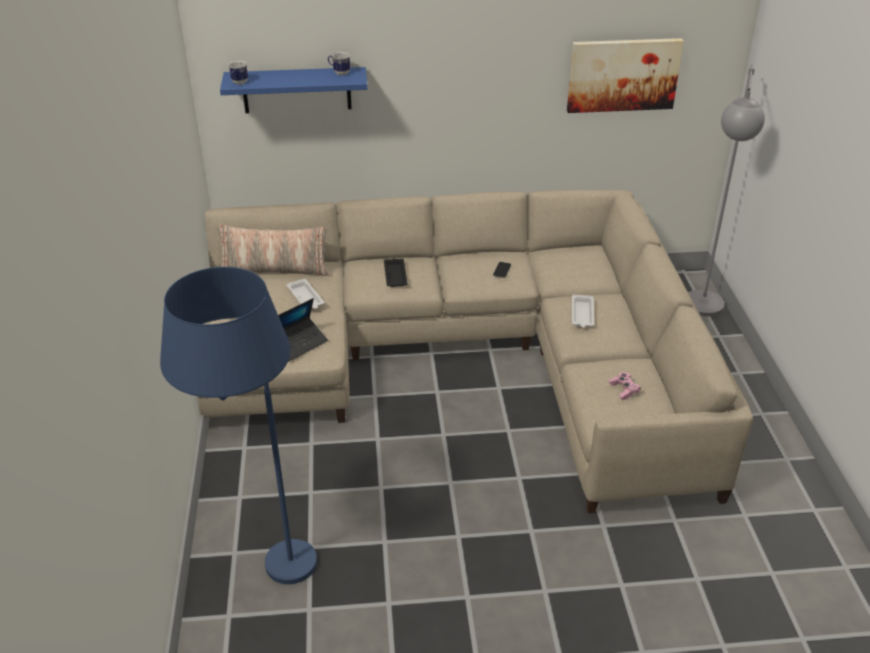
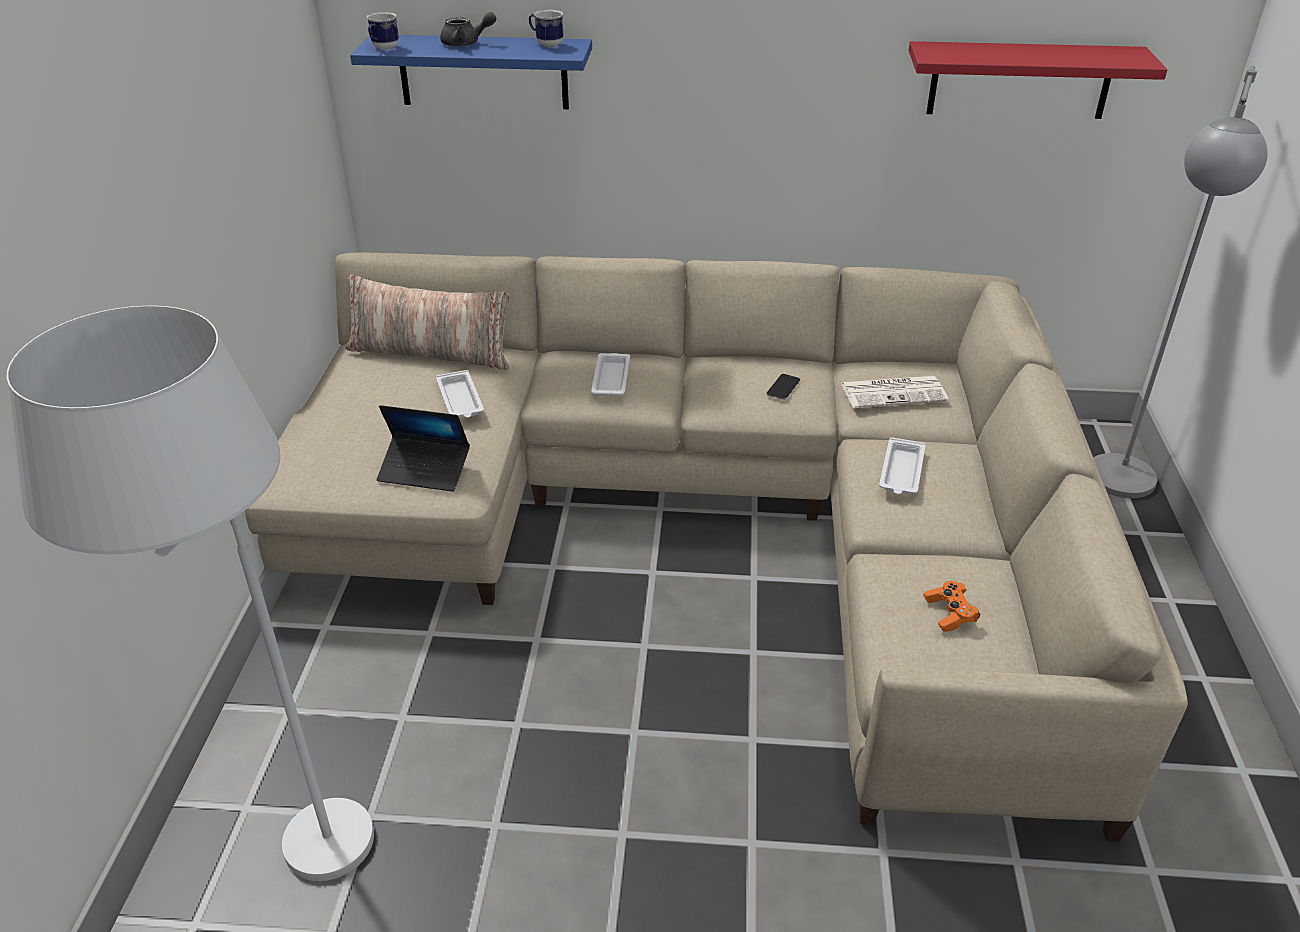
camera: 10 degrees right, 0 degrees up
(262, 567) = (280, 840): blue floor lamp -> white floor lamp
(289, 76) = (466, 44): none -> grey teapot
(299, 344) = (425, 471): laptop -> laptop turned 45 degrees clockwise
(395, 275) = (611, 378): black tray -> white tray
(568, 267) = (894, 392): none -> newspaper
(623, 74) = (1020, 80): picture -> red shelf
(624, 390) = (949, 613): pink game controller -> orange game controller

